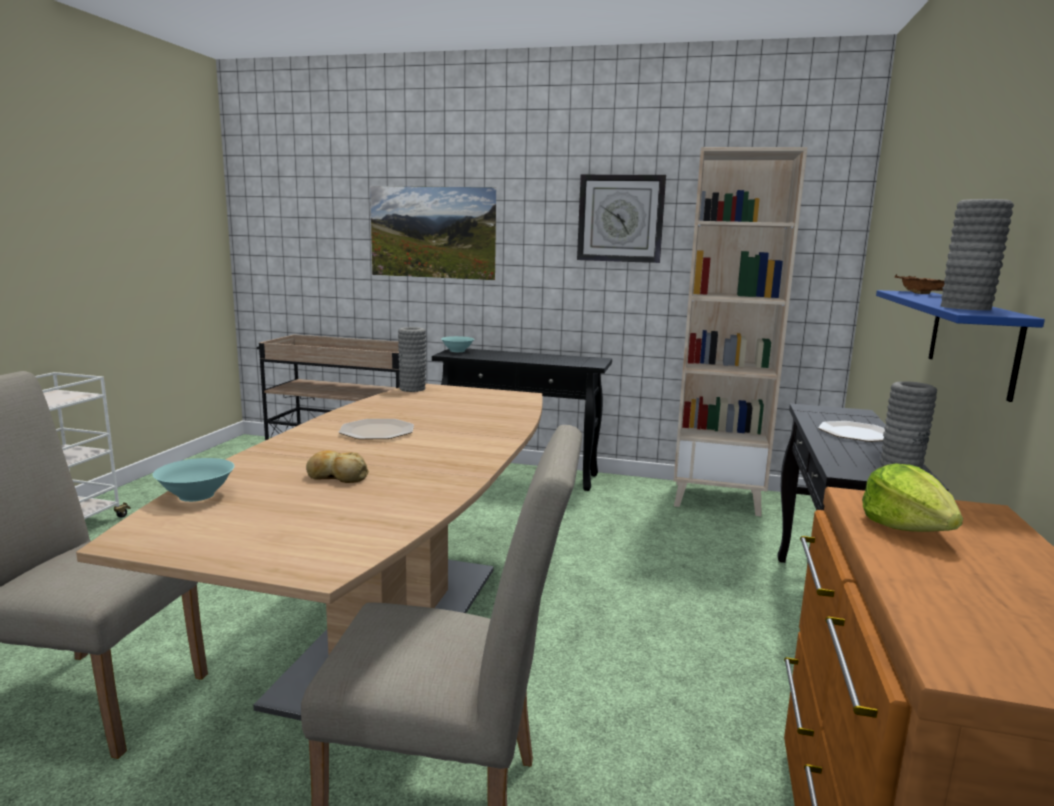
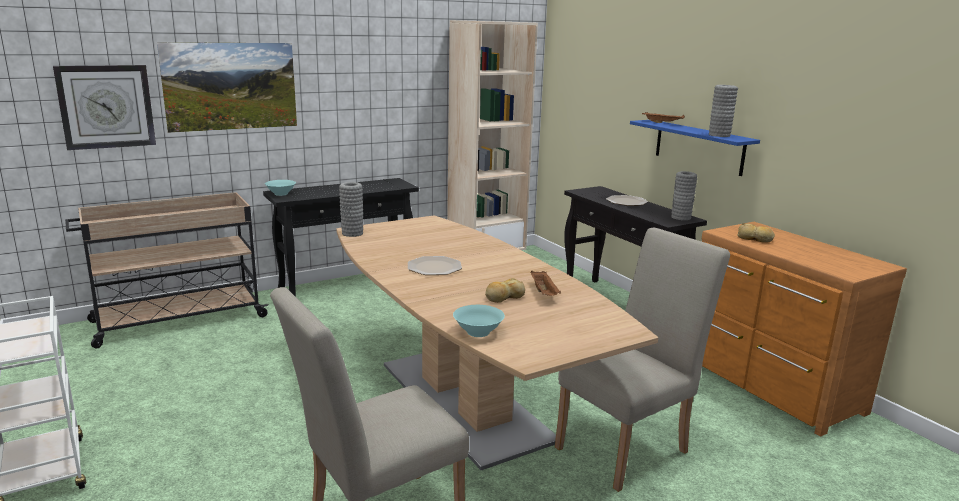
camera: 45 degrees left, 5 degrees up
(387, 489) = (544, 293): none -> brown tray
(620, 218) = (396, 67): wall clock -> wall clock (106, 106)
(906, 527) = (755, 239): lettuce -> bread

